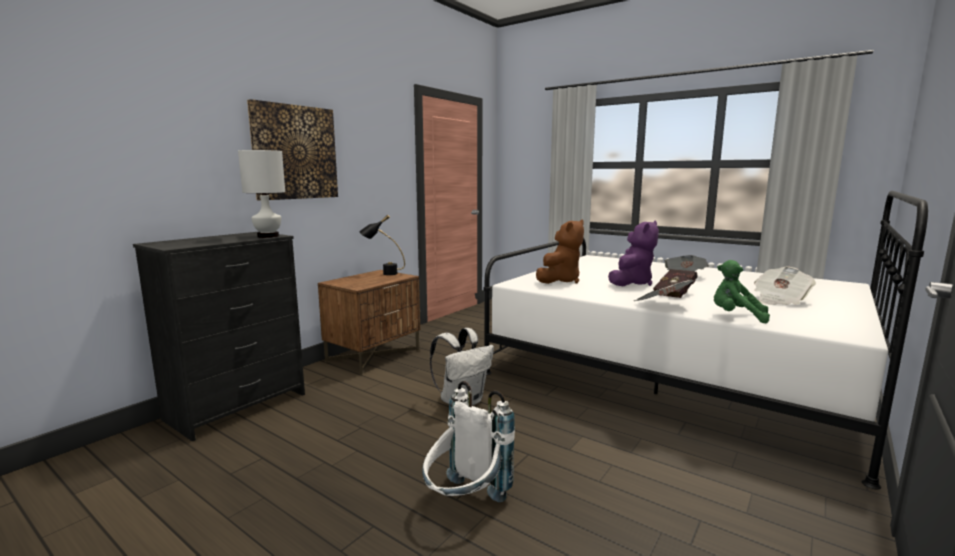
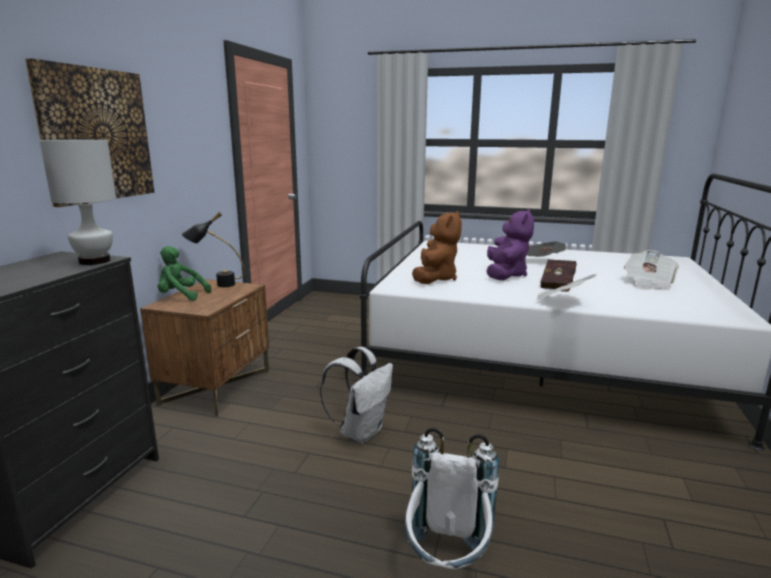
camera: 20 degrees left, 5 degrees up
(736, 317) = (636, 308): green plush toy -> green plush toy (181, 296)

